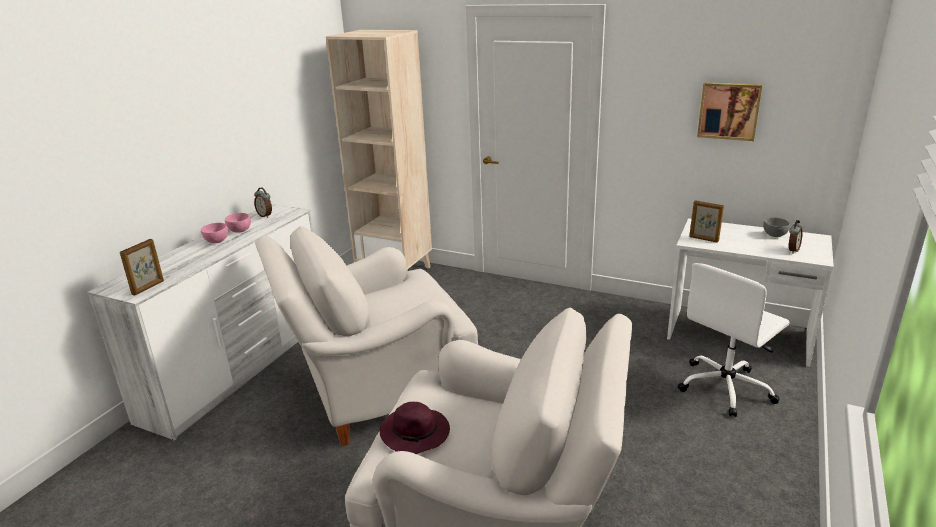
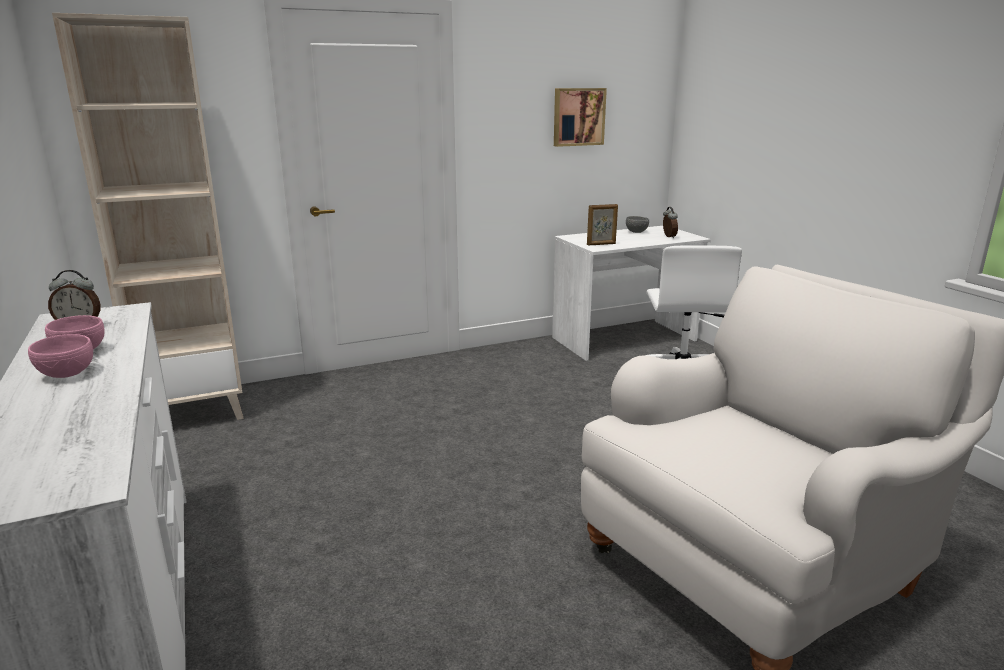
camera: 50 degrees left, 5 degrees down
(148, 287) = (90, 469): picture frame -> none
(376, 390) = (409, 531): white armchair -> none
(416, 434) = (734, 464): purple hat -> none

